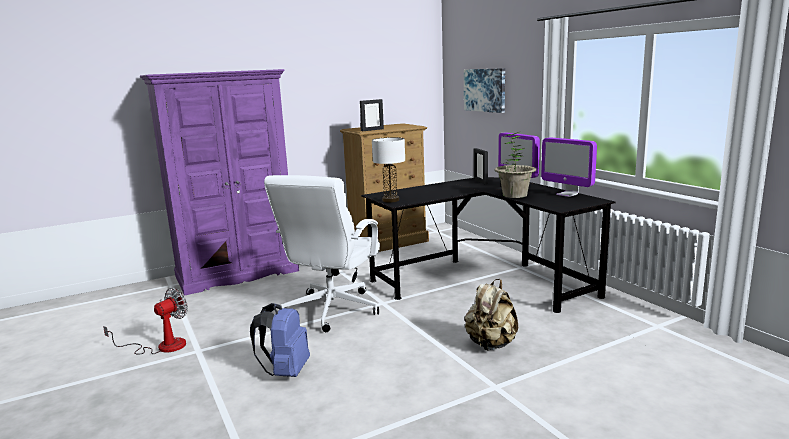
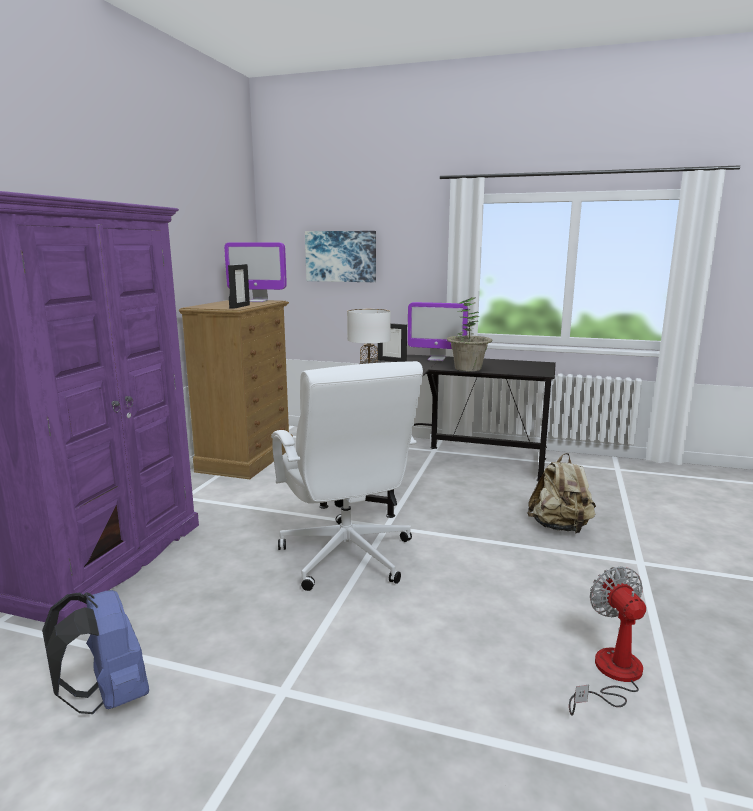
camera: 45 degrees left, 0 degrees up
(162, 346) = (205, 719): fan -> fan (611, 675)
(285, 372) = (456, 650): blue backpack -> blue backpack (109, 697)
(567, 194) = (505, 362): monitor -> monitor (258, 301)

